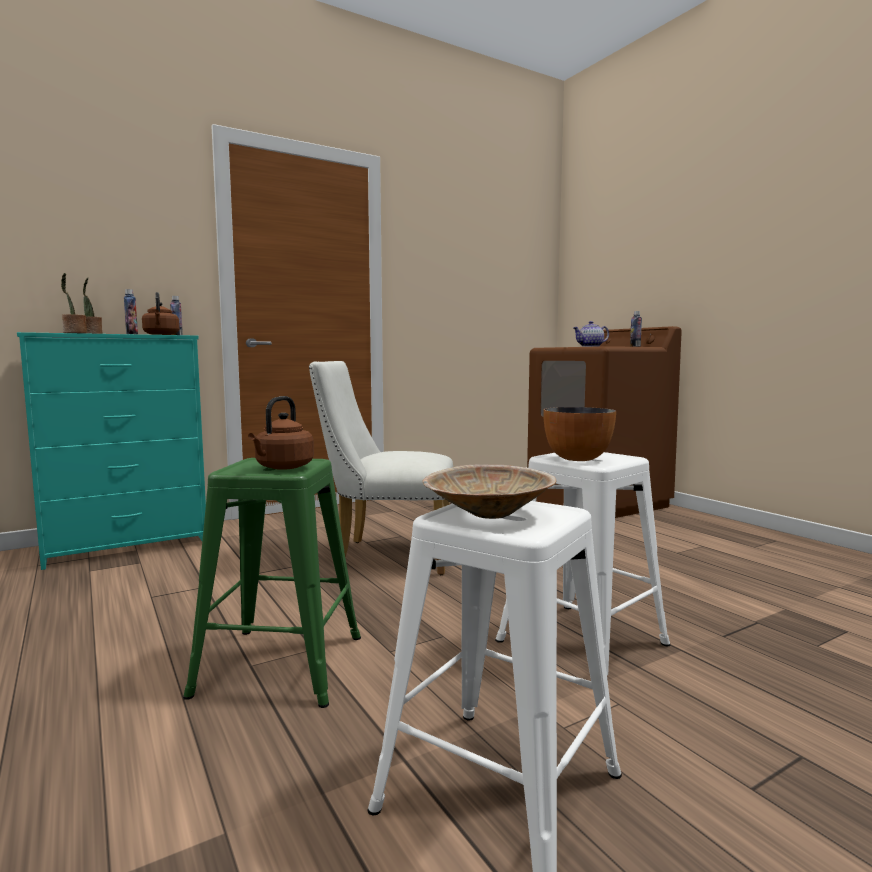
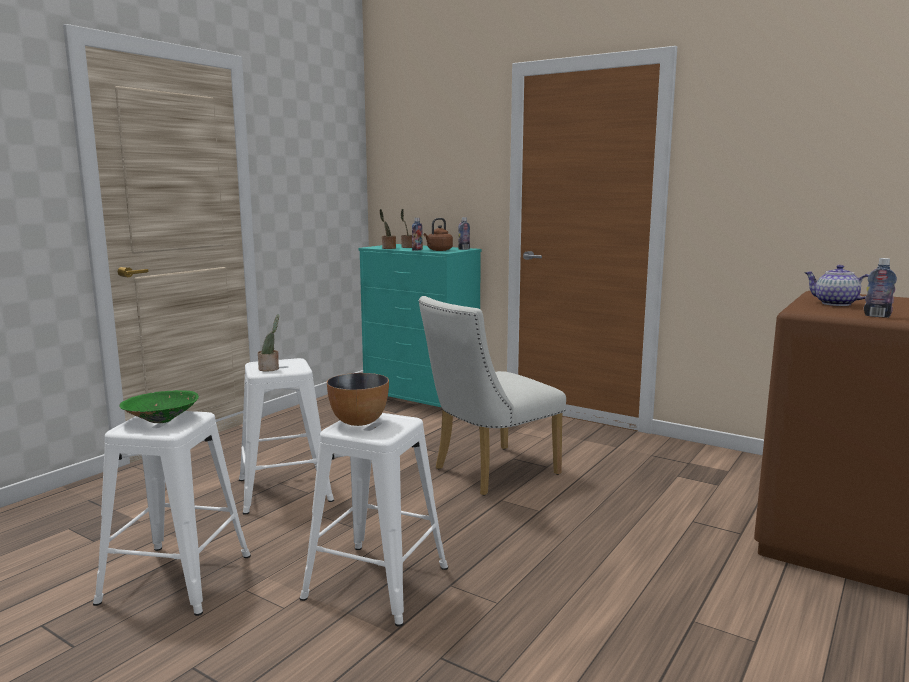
camera: 65 degrees right, 5 degrees up
(279, 663) = (286, 489): green stool -> white stool
(282, 467) = (270, 369): brown kettle -> potted plant
(385, 556) = (488, 473): white chair -> white chair turned 105 degrees counterclockwise
(487, 515) = (161, 420): beige bowl -> green bowl

